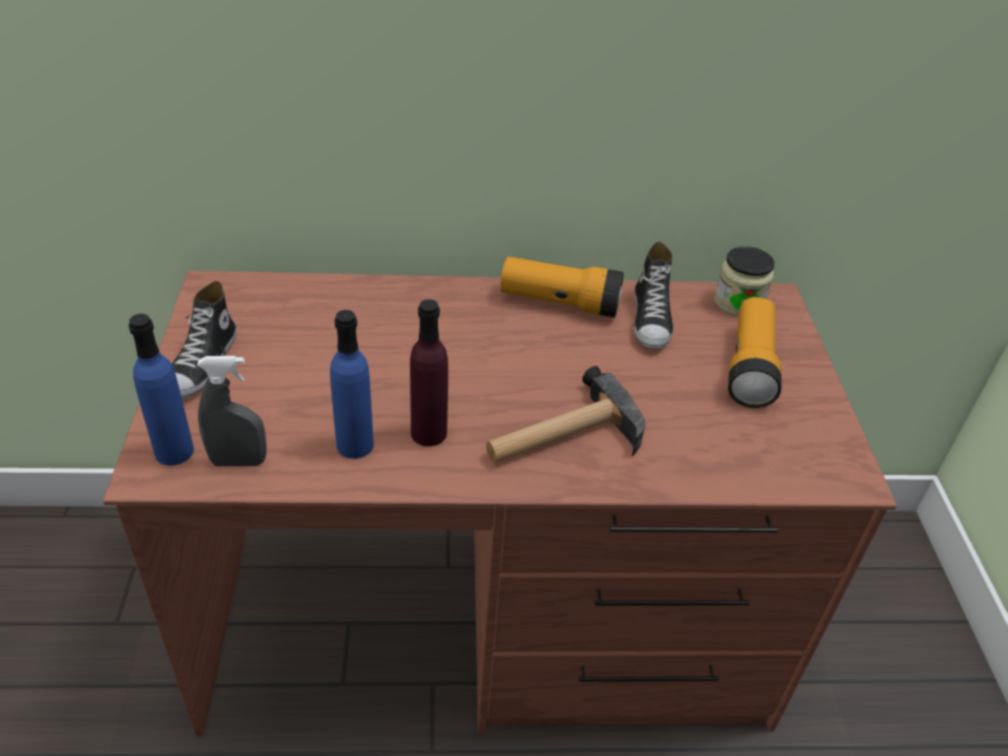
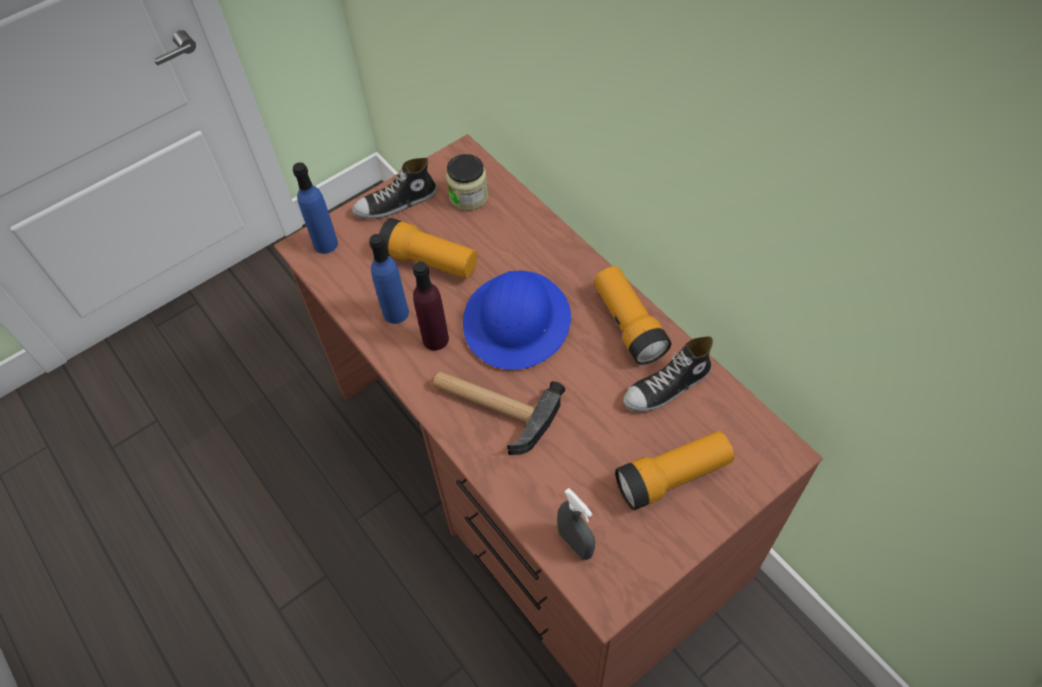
camera: 60 degrees right, 15 degrees up
(238, 461) = (341, 274): grey spray bottle -> grey spray bottle (575, 543)
(319, 382) = (430, 261): none -> flashlight
(475, 365) = (517, 321): none -> blue hard hat
(738, 302) = (748, 431): jar -> jar (468, 196)

